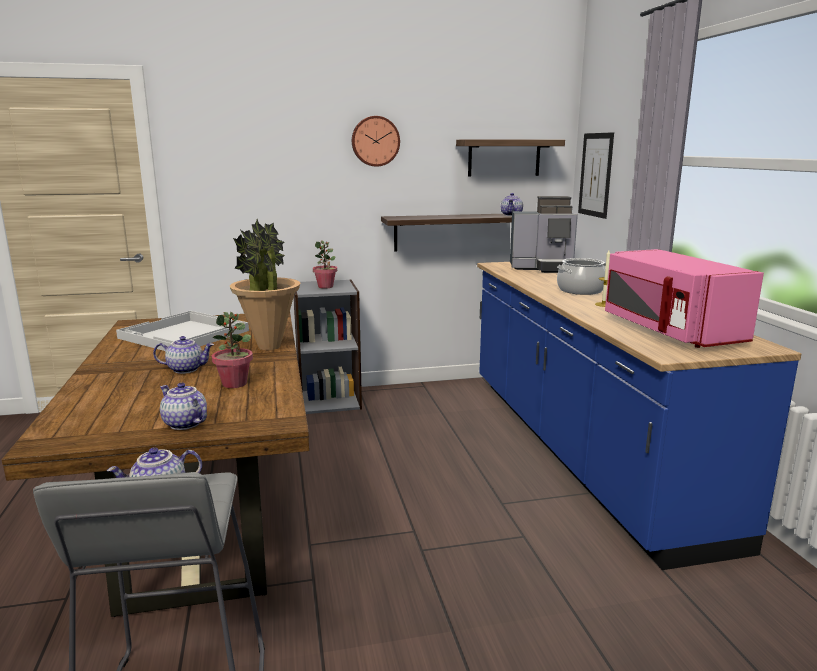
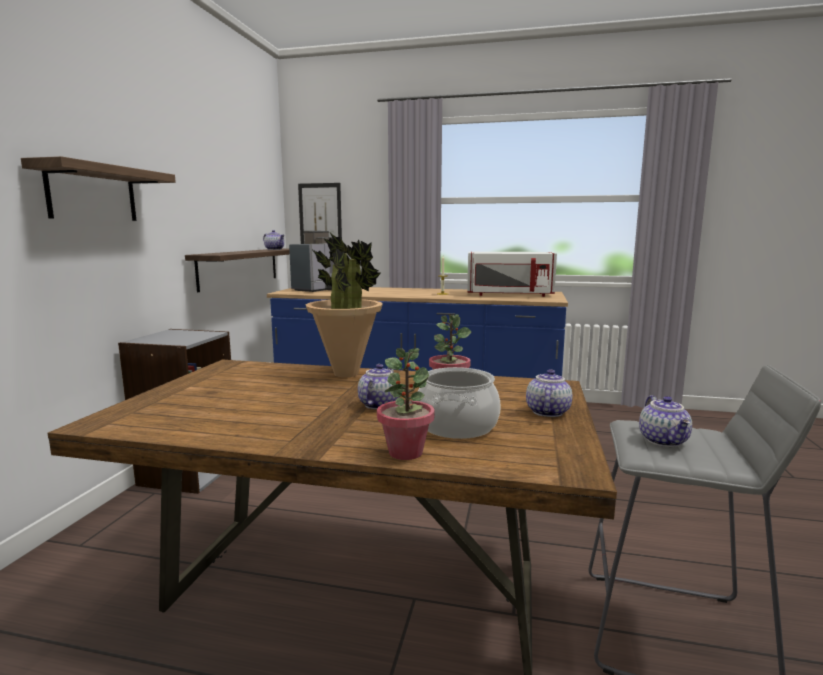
camera: 65 degrees left, 5 degrees down
(184, 335) = (230, 400): white tray -> none
(184, 424) = (546, 412): teapot -> teapot turned 135 degrees clockwise
(325, 287) = (179, 336): potted plant -> potted plant (406, 452)
(375, 141) = (173, 171): wall clock -> none
(504, 158) = (253, 199): shelf -> shelf (92, 194)
(580, 290) = (401, 292): cooking pot -> cooking pot (457, 426)
(668, 330) = (509, 295): pink microwave -> white microwave

